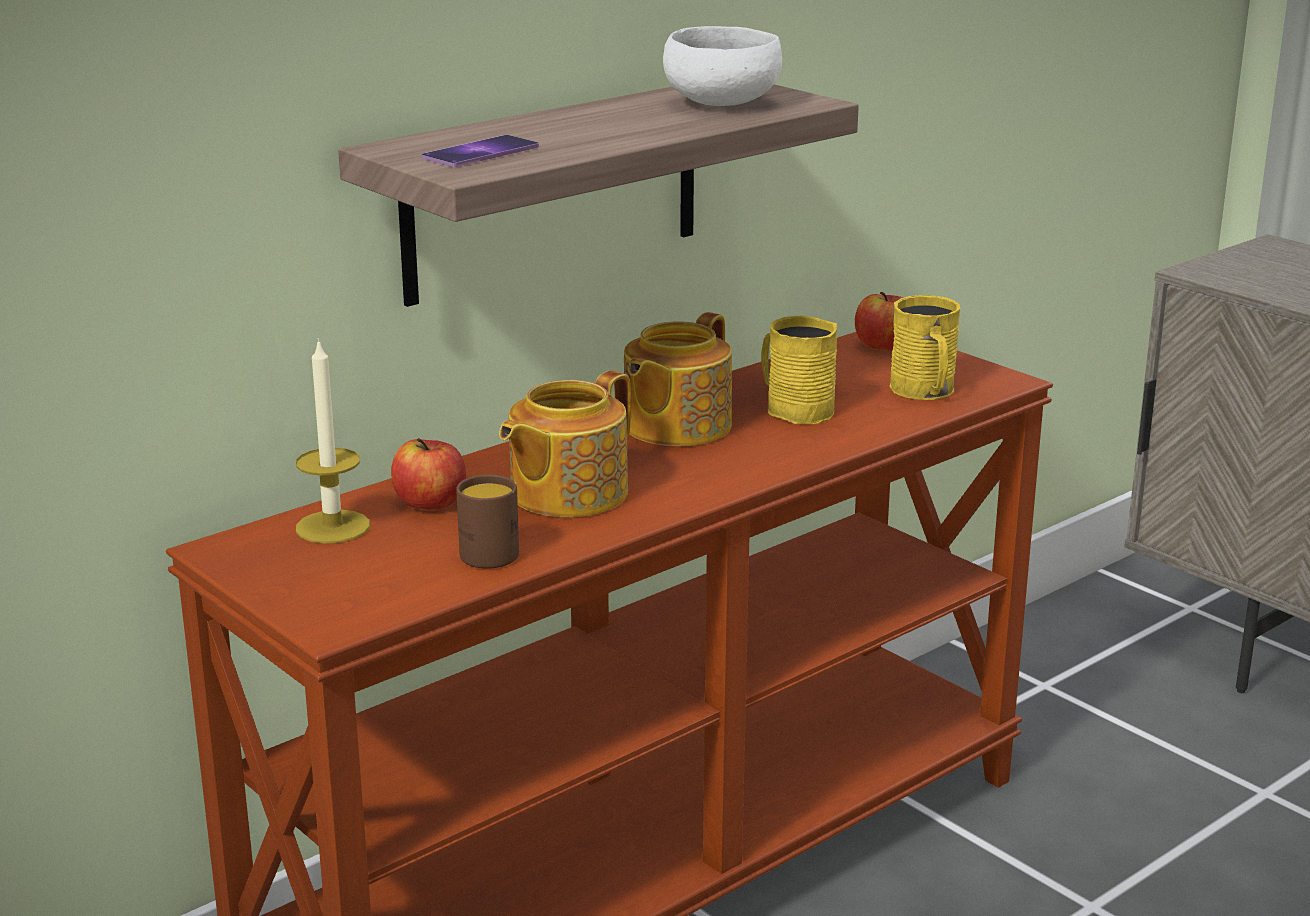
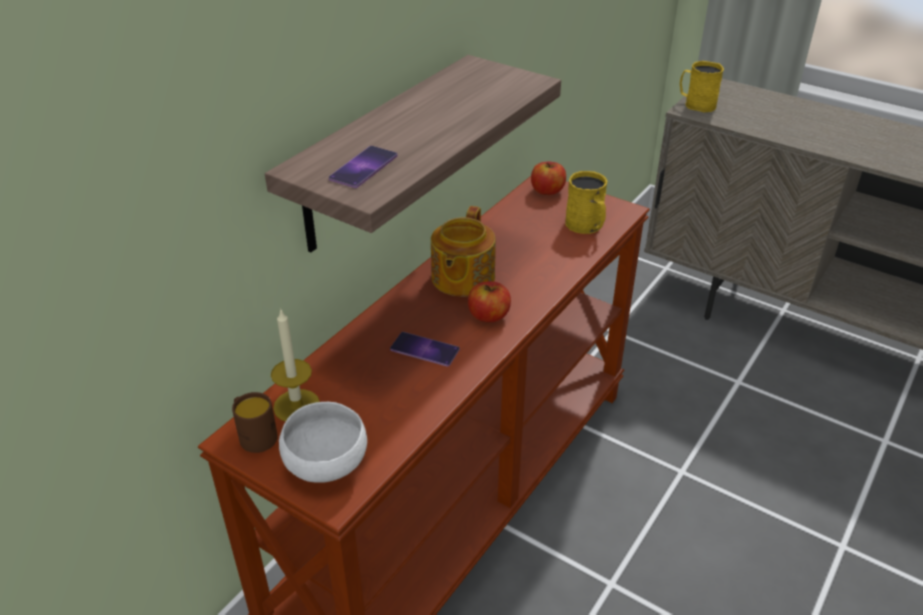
camera: 15 degrees left, 15 degrees up
(430, 503) = (347, 372): apple -> apple (488, 315)
(484, 551) = (399, 411): brown mug -> brown mug (254, 435)
(566, 493) = (424, 349): teapot -> phone
(724, 104) = (483, 90): white bowl -> white bowl (328, 464)
(793, 408) = (521, 252): yellow mug -> yellow mug (696, 104)

